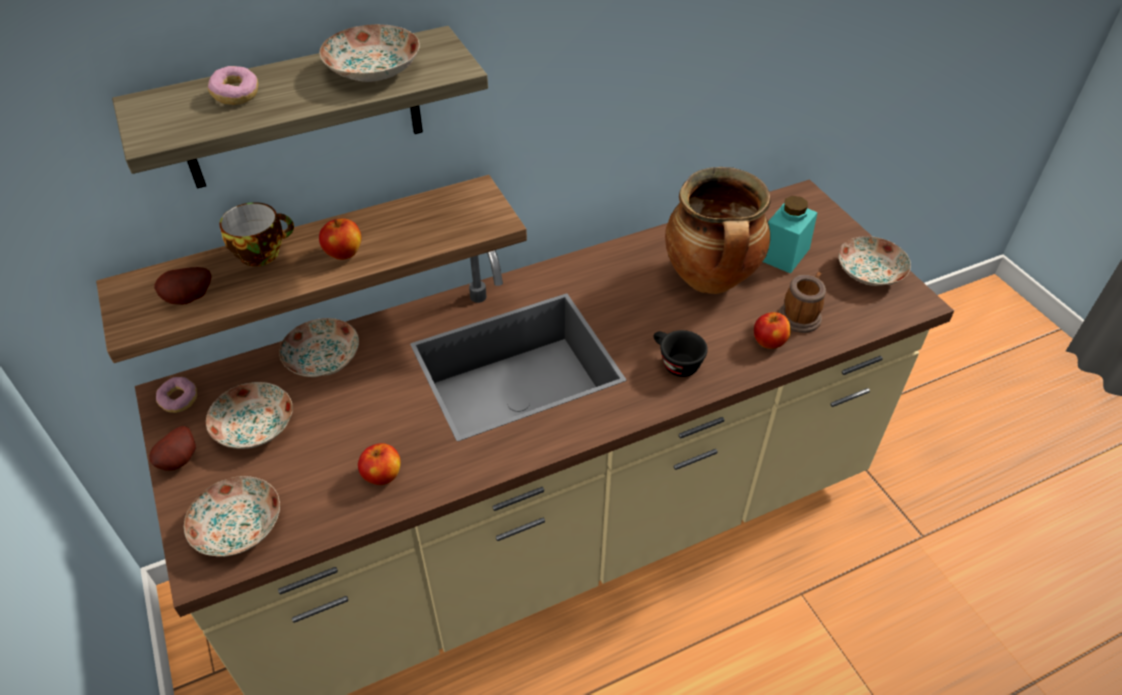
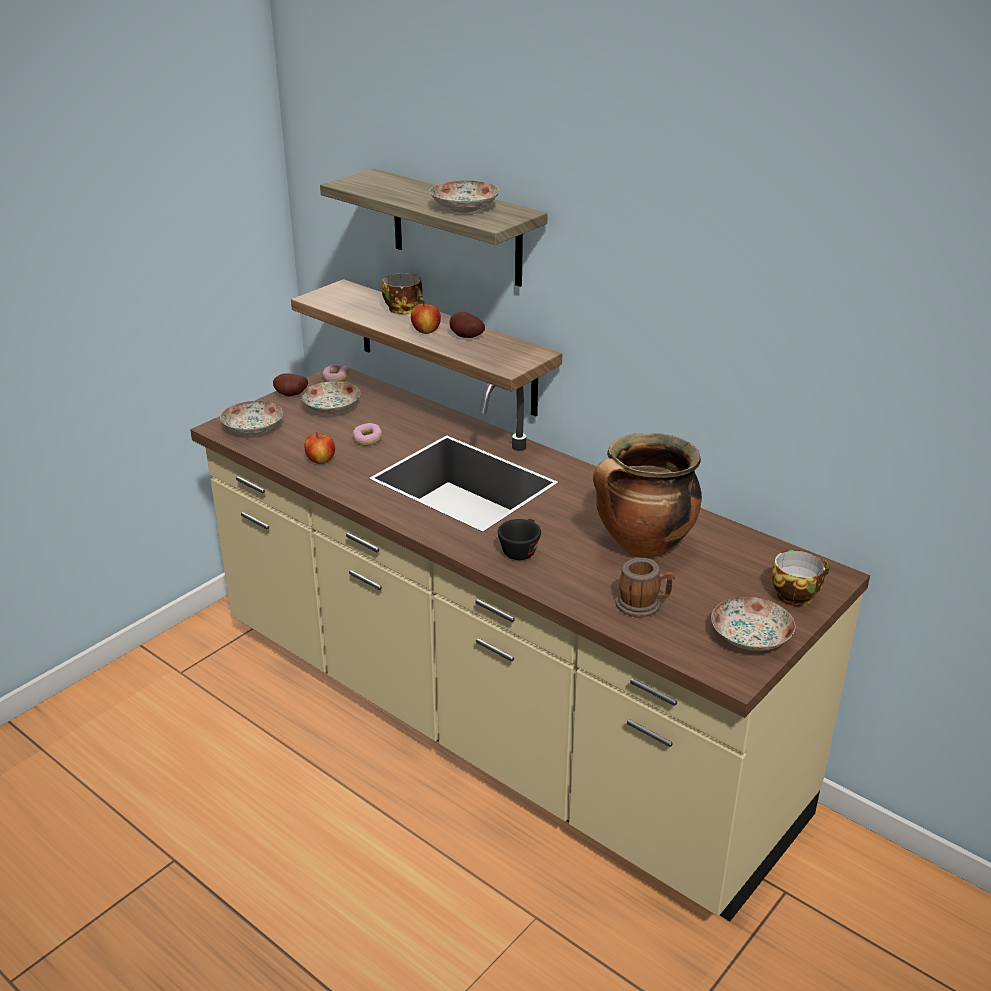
camera: 65 degrees right, 15 degrees down
(190, 300) = (346, 304): potato -> potato (465, 337)
(236, 95) = (401, 188): donut -> donut (367, 440)
(322, 359) = (406, 410): plate -> none
(769, 342) = (589, 592): apple -> none
(783, 254) = (724, 579): turquoise jar -> none
(820, 225) = (796, 594): none -> cup

